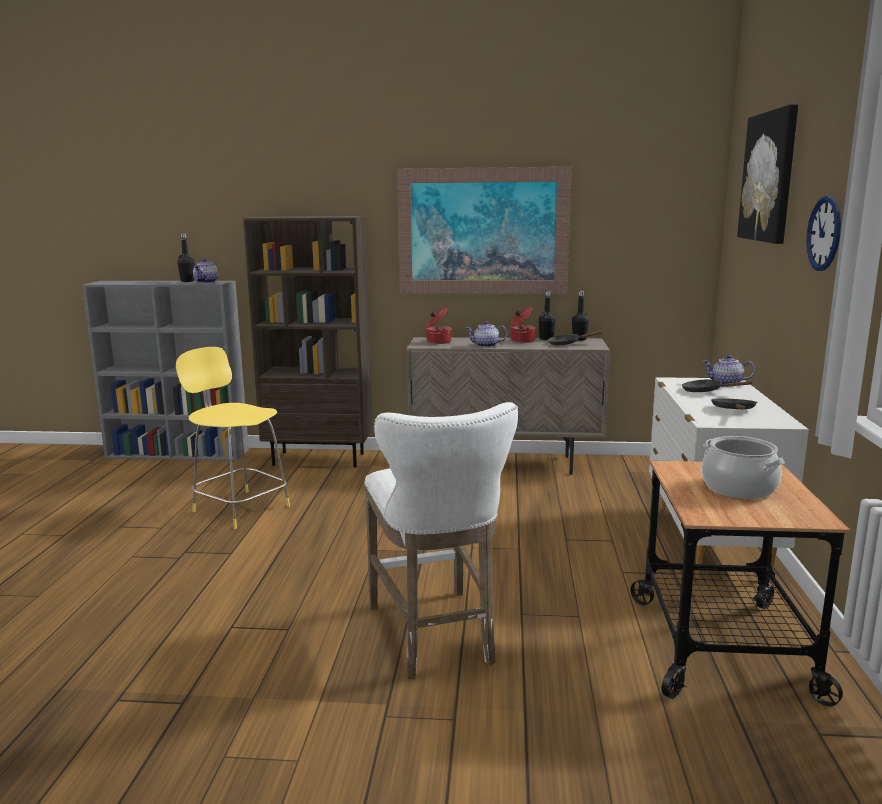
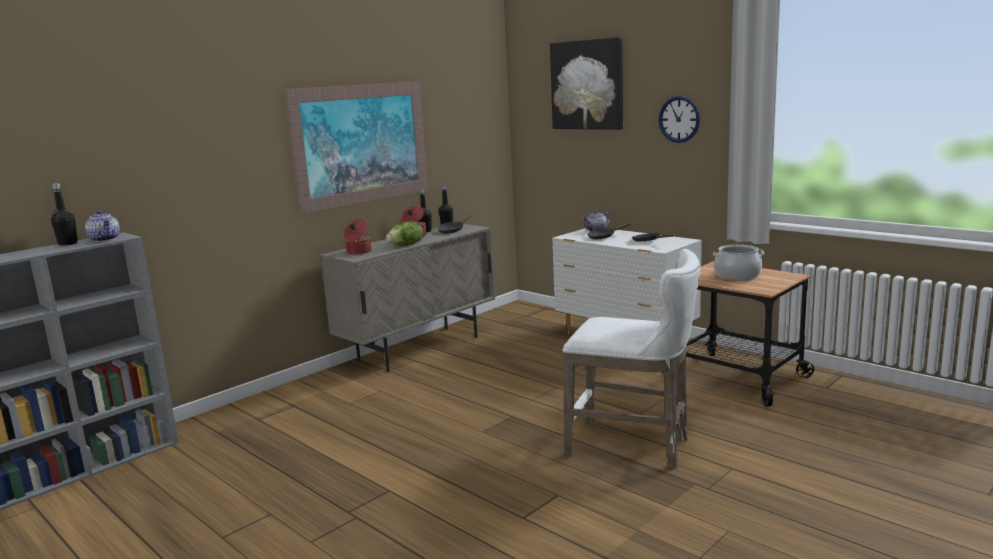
camera: 50 degrees left, 0 degrees up
(239, 508) = (299, 466): yellow stool -> none
(319, 459) = (262, 406): brown bookcase -> none
(486, 346) = (406, 245): teapot -> lettuce

